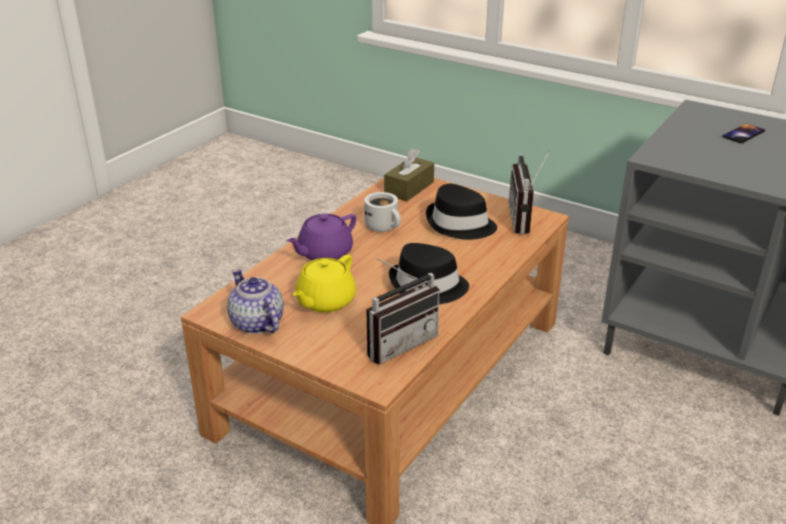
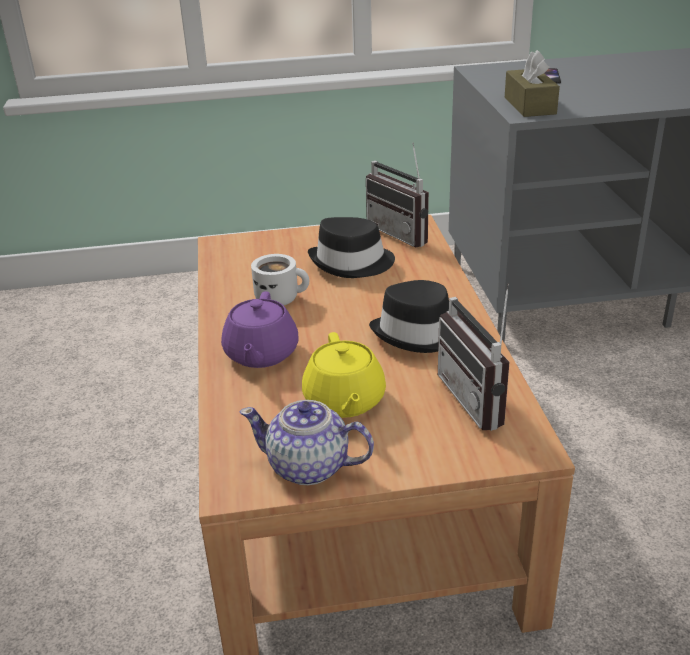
camera: 40 degrees left, 0 degrees up
(398, 342) = (481, 399): radio -> radio turned 150 degrees clockwise
(409, 188) = (244, 251): brown tissue box -> brown tissue box (529, 106)

